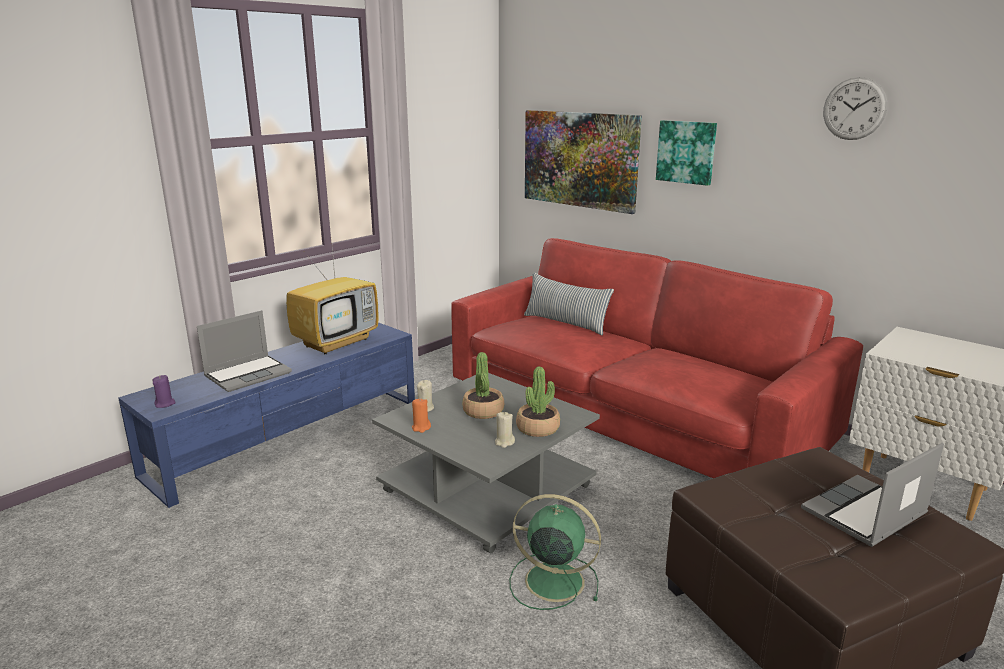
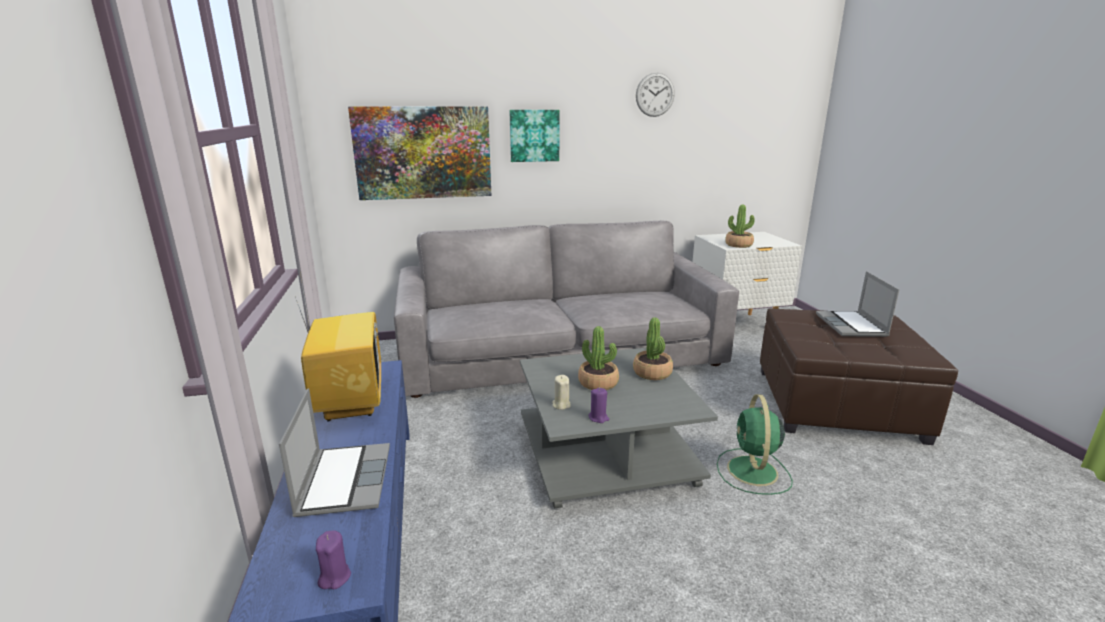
camera: 55 degrees left, 0 degrees up
(421, 428) = (598, 418): orange candle -> purple candle
(504, 442) = (663, 392): beige candle -> none
(551, 580) = (752, 472): green fan -> green fan turned 45 degrees counterclockwise
(566, 323) = (478, 304): pillow -> none
(631, 408) = (560, 353): red sofa -> grey sofa
(912, 355) = (738, 245): none -> potted plant

